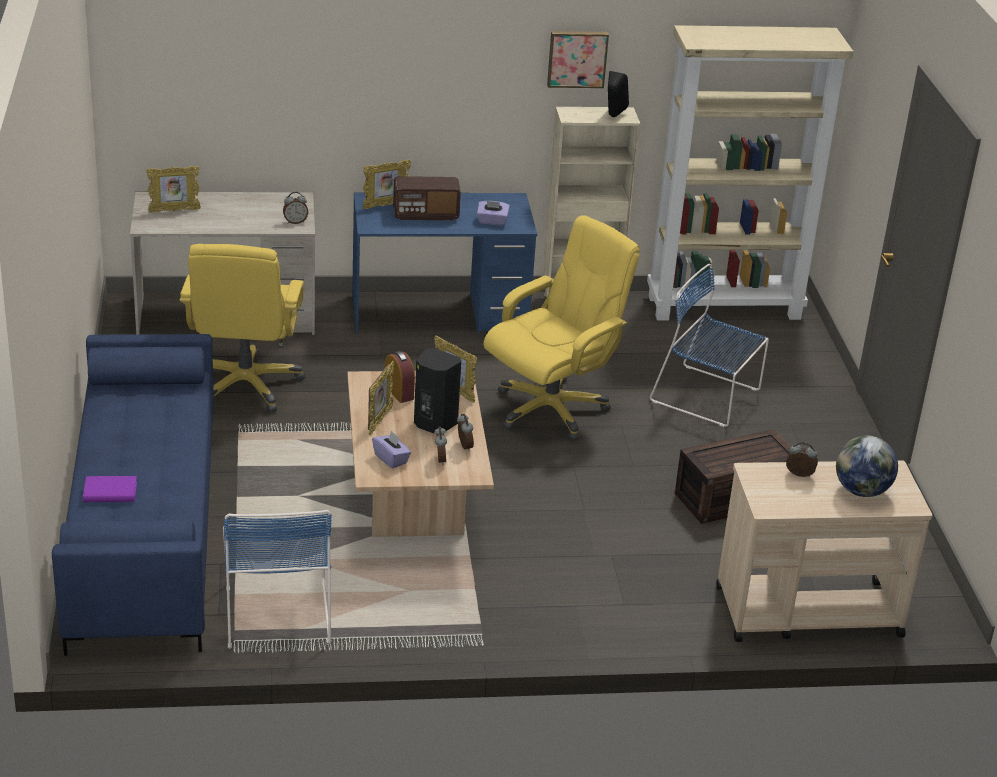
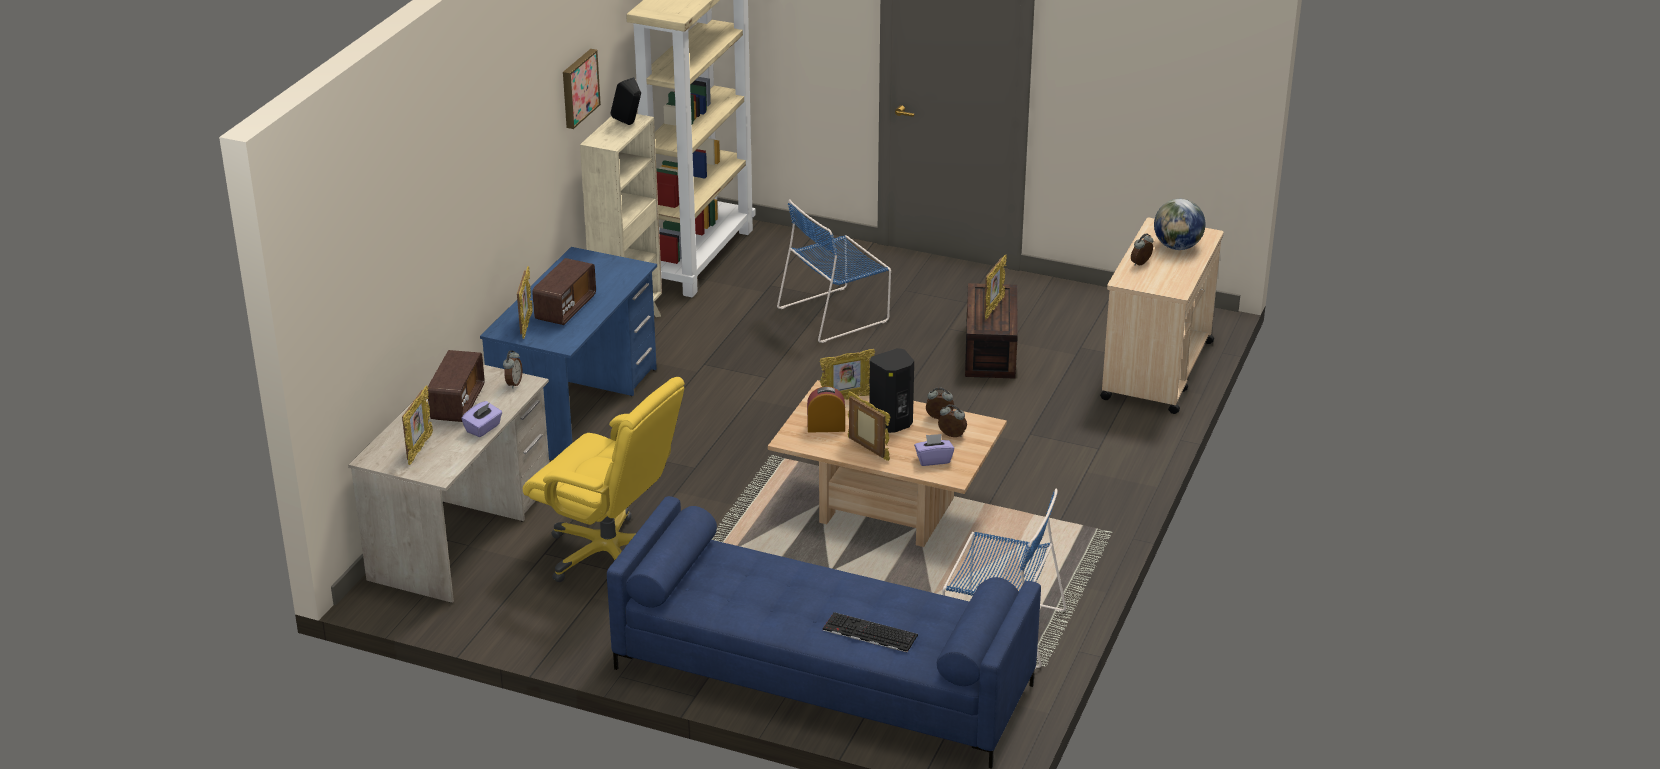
camera: 60 degrees left, 0 degrees up
(110, 492) = (868, 633): purple book -> keyboard
(248, 208) = (457, 404): none -> radio
(492, 221) = (613, 279): purple tissue box -> purple tissue box (483, 428)
(551, 409) = (792, 396): yellow office chair -> none
(743, 453) = (993, 308): none -> picture frame

